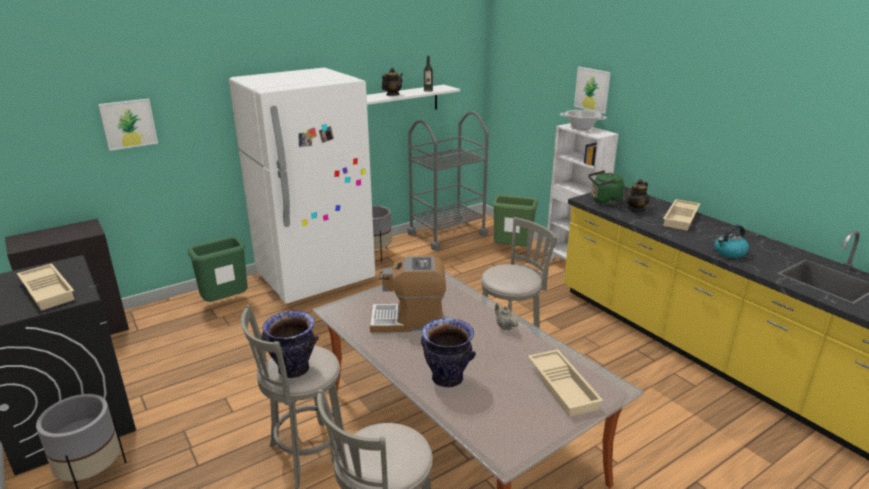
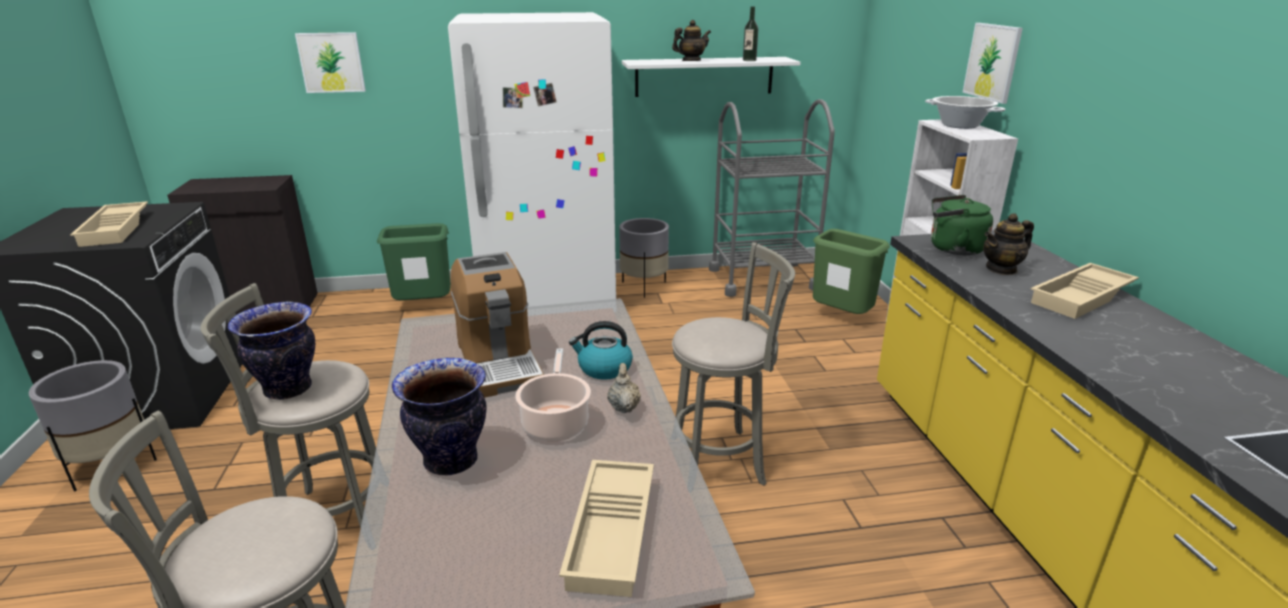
camera: 25 degrees right, 0 degrees up
(409, 320) = (498, 362): coffee machine -> coffee machine turned 135 degrees counterclockwise
(479, 344) = (556, 422): none -> cooking pot
(729, 253) = (1135, 374): kettle -> kettle (604, 368)

